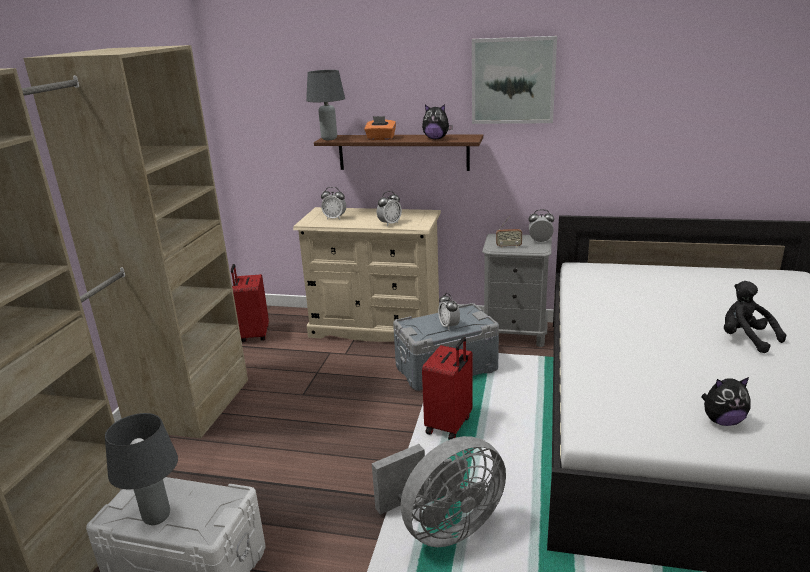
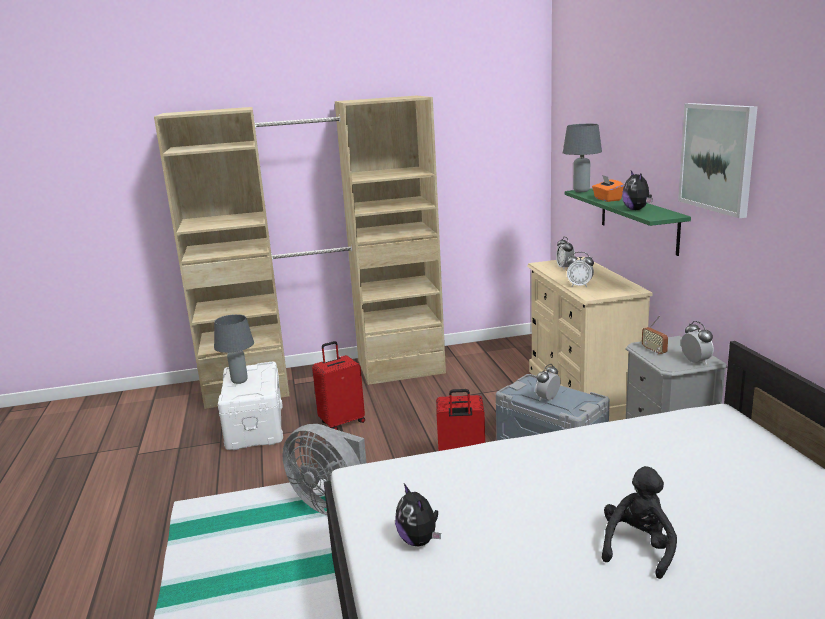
camera: 65 degrees right, 5 degrees down
(254, 335) = (507, 352): red suitcase -> red suitcase (342, 422)
(403, 152) = (638, 219): brown shelf -> green shelf

